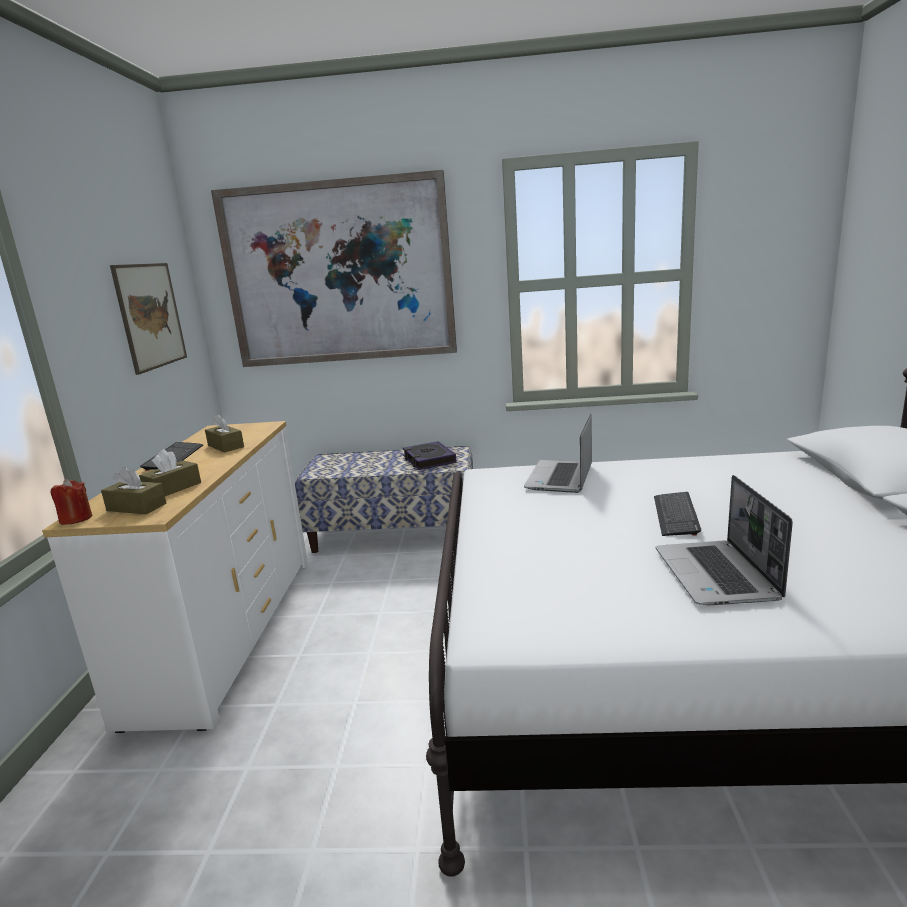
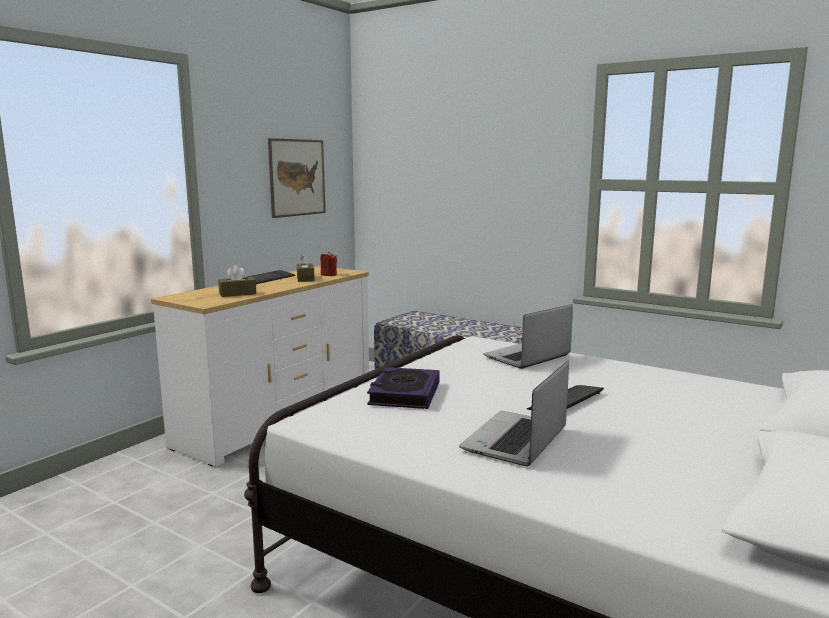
camera: 30 degrees right, 5 degrees down
(76, 519) = (171, 297): red candle -> red candle (328, 275)
(136, 507) = (205, 298): brown tissue box -> none
(340, 273) = (451, 158): picture -> none
(429, 460) = (487, 332): book -> book (404, 394)

